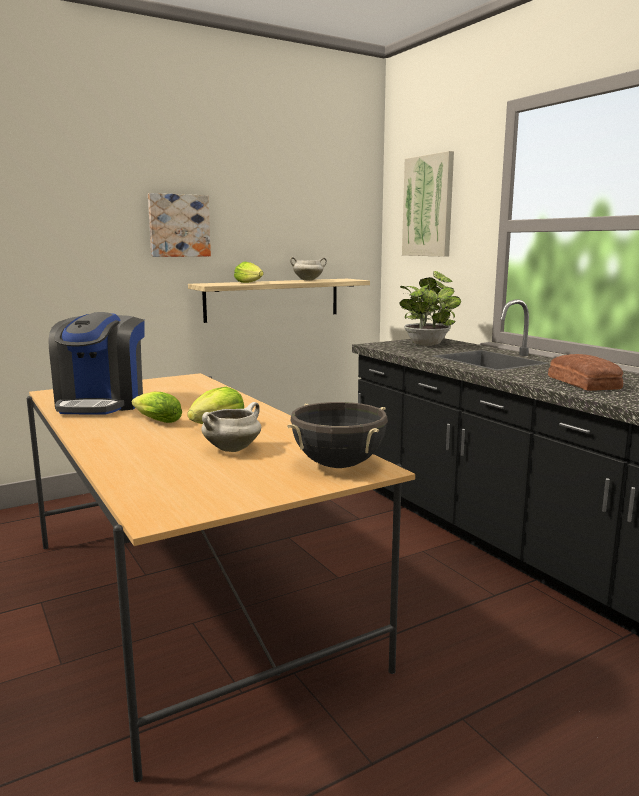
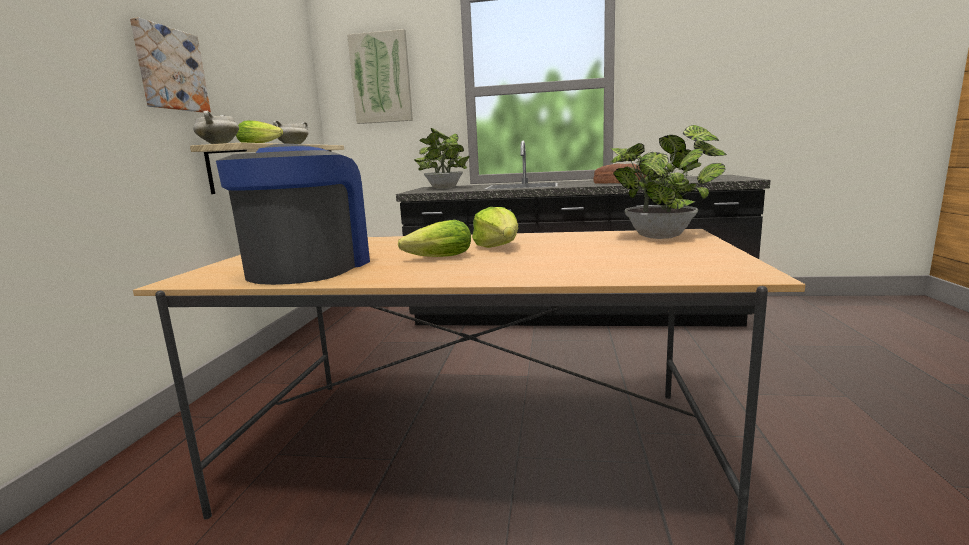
camera: 50 degrees left, 0 degrees up
(102, 404) = (310, 268): coffee machine -> coffee machine turned 120 degrees counterclockwise
(232, 449) = (579, 248): white cooking pot -> white cooking pot (219, 144)
(338, 465) = (663, 236): black cooking pot -> potted plant

